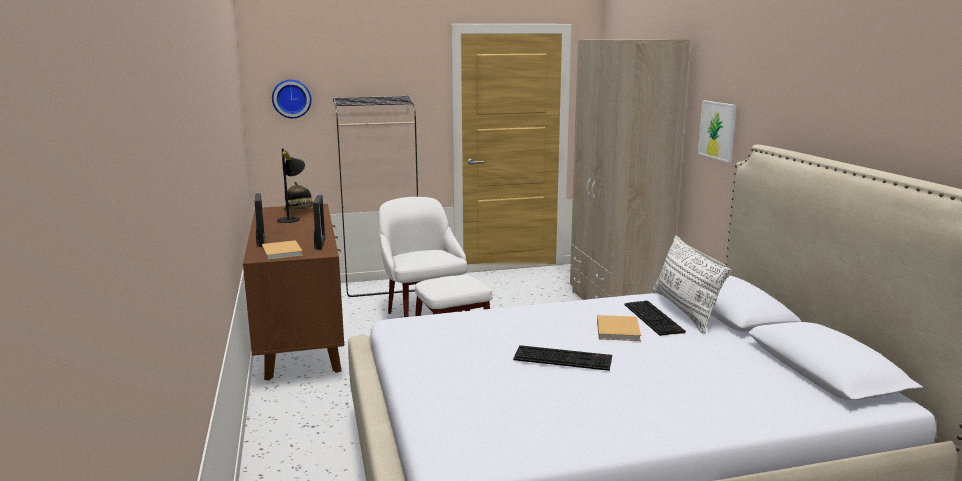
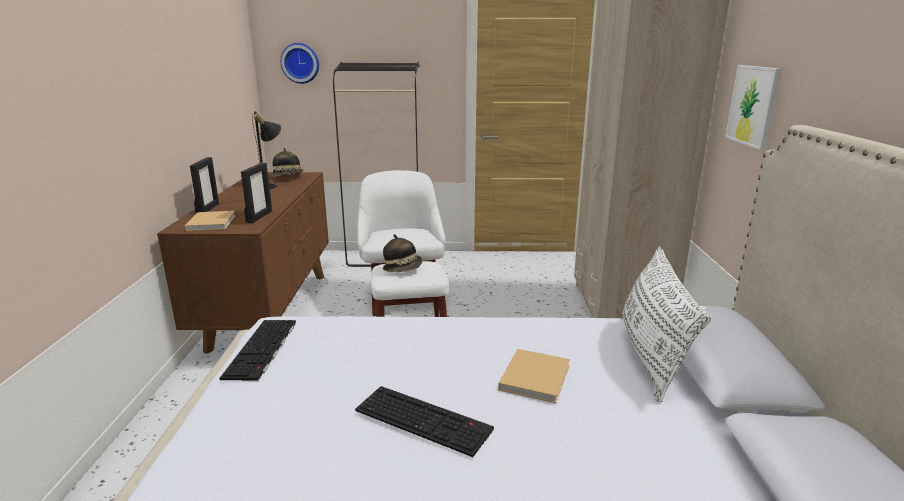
camera: 15 degrees right, 5 degrees up
(447, 282) = (403, 269): none -> hat
(655, 318) = (600, 363): keyboard -> keyboard (262, 349)

